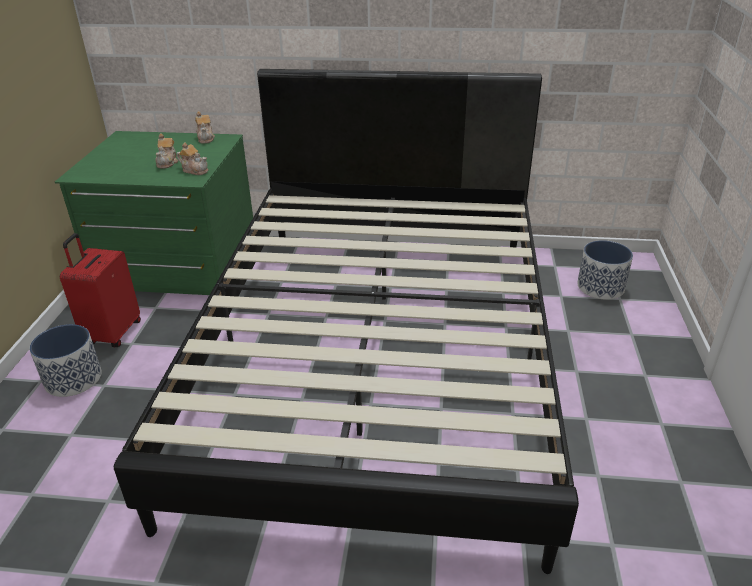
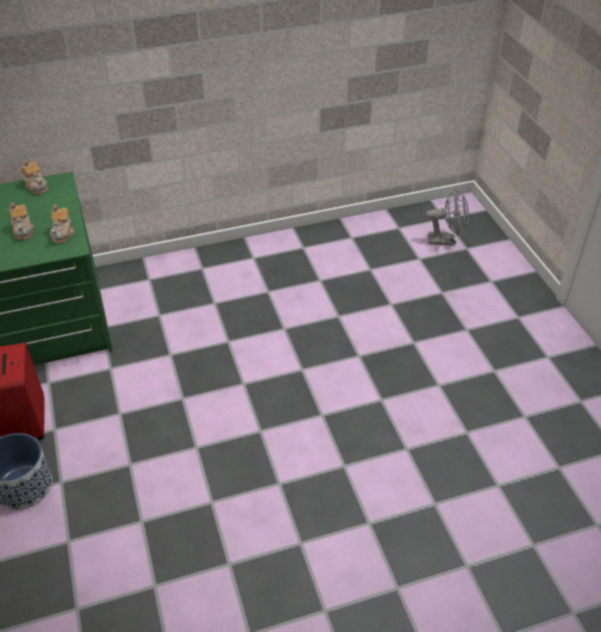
camera: 25 degrees left, 10 degrees up
(195, 170) = (63, 233): teapot -> teapot turned 90 degrees clockwise
(378, 357) = (301, 368): black bed -> none
(600, 287) = (446, 240): planter -> grey fan

